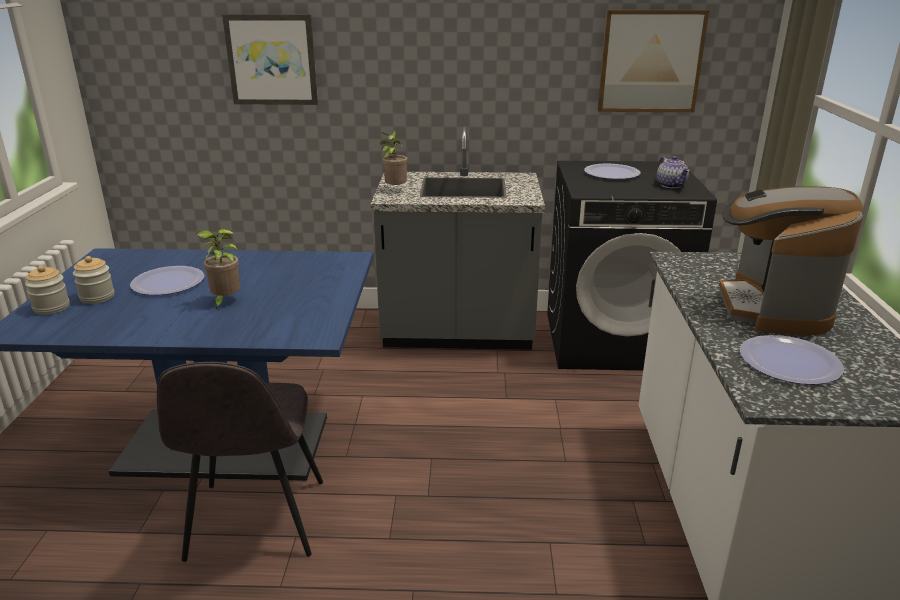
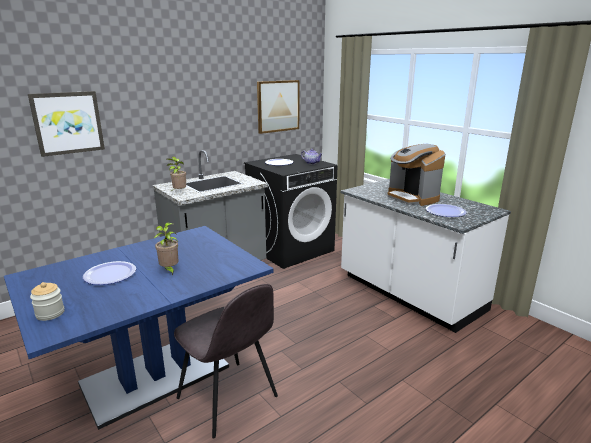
camera: 40 degrees left, 5 degrees down
(97, 297) = (74, 297): jar -> none

